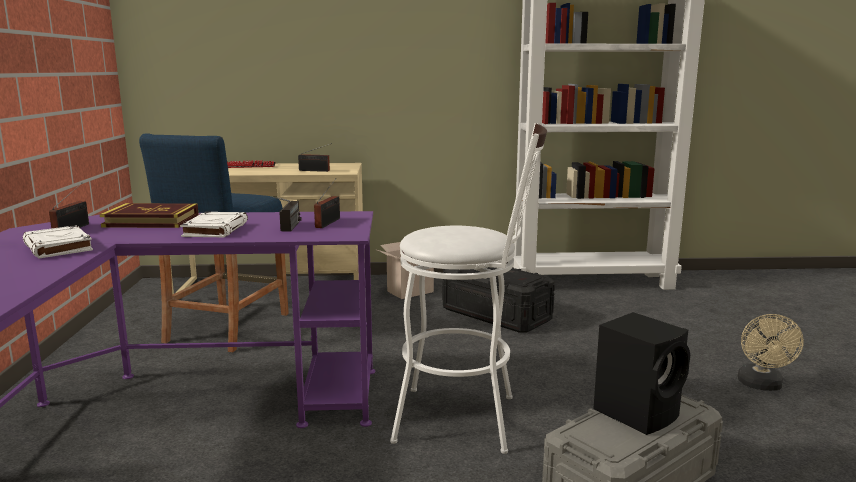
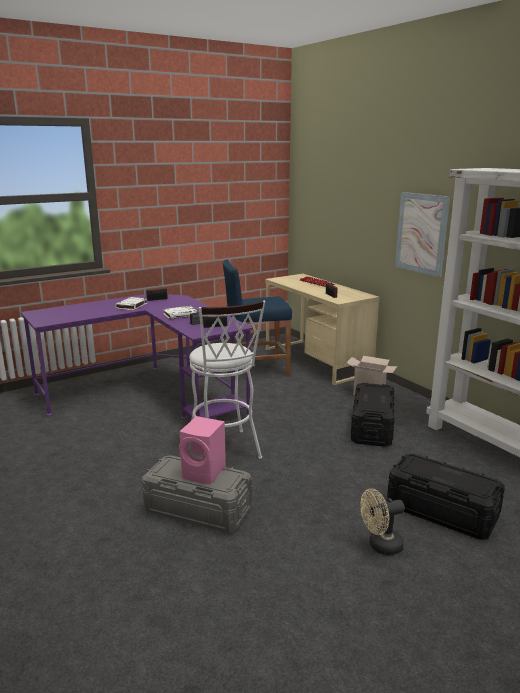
camera: 60 degrees right, 5 degrees up
(151, 221) = (182, 304): book -> none
(422, 64) = (421, 233): none -> picture
(638, 413) = (205, 473): black speaker -> pink speaker
(701, 338) = (441, 511): none -> black storage box

